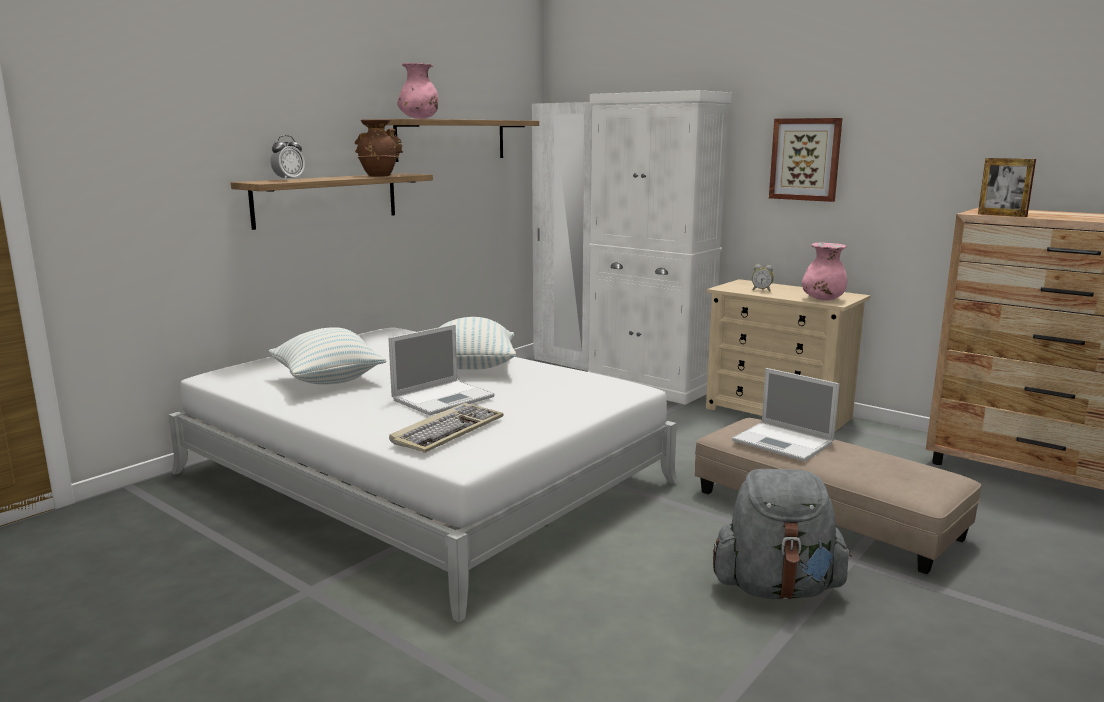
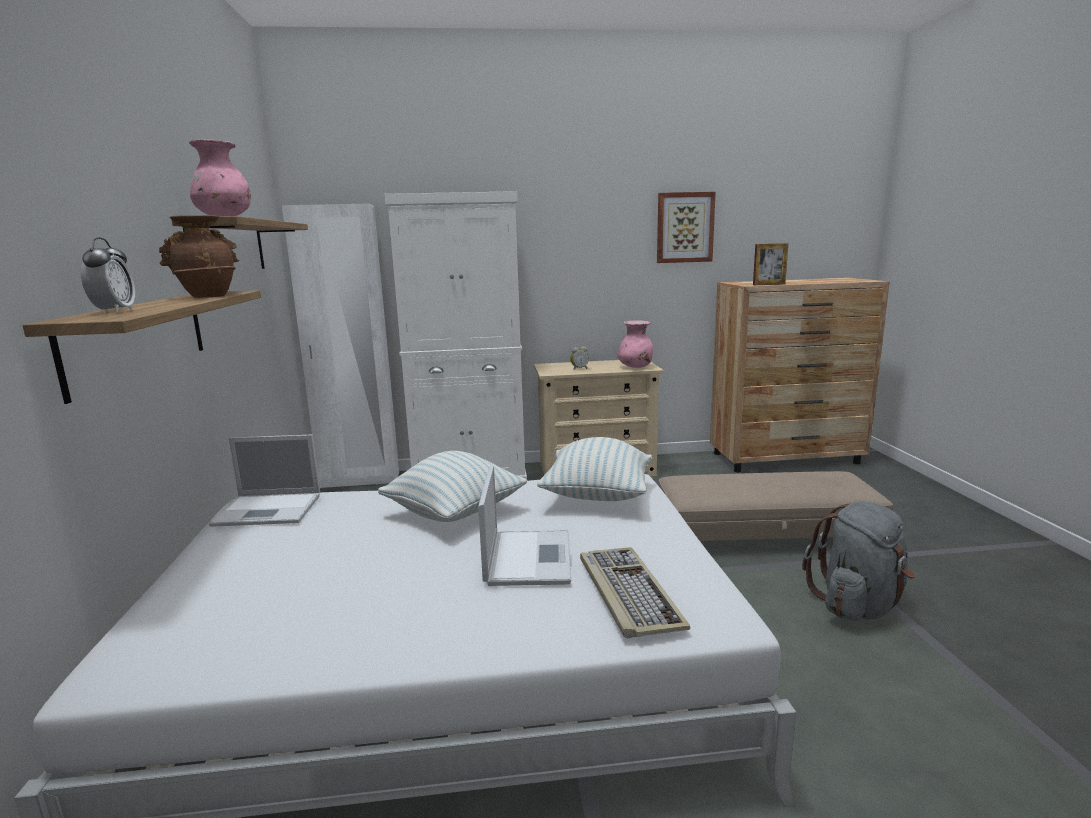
camera: 45 degrees left, 0 degrees up
(328, 381) = (334, 599): pillow -> pillow (597, 497)
(784, 442) = (736, 487): laptop -> laptop (270, 510)
(805, 159) = (583, 254): picture -> picture (684, 227)

